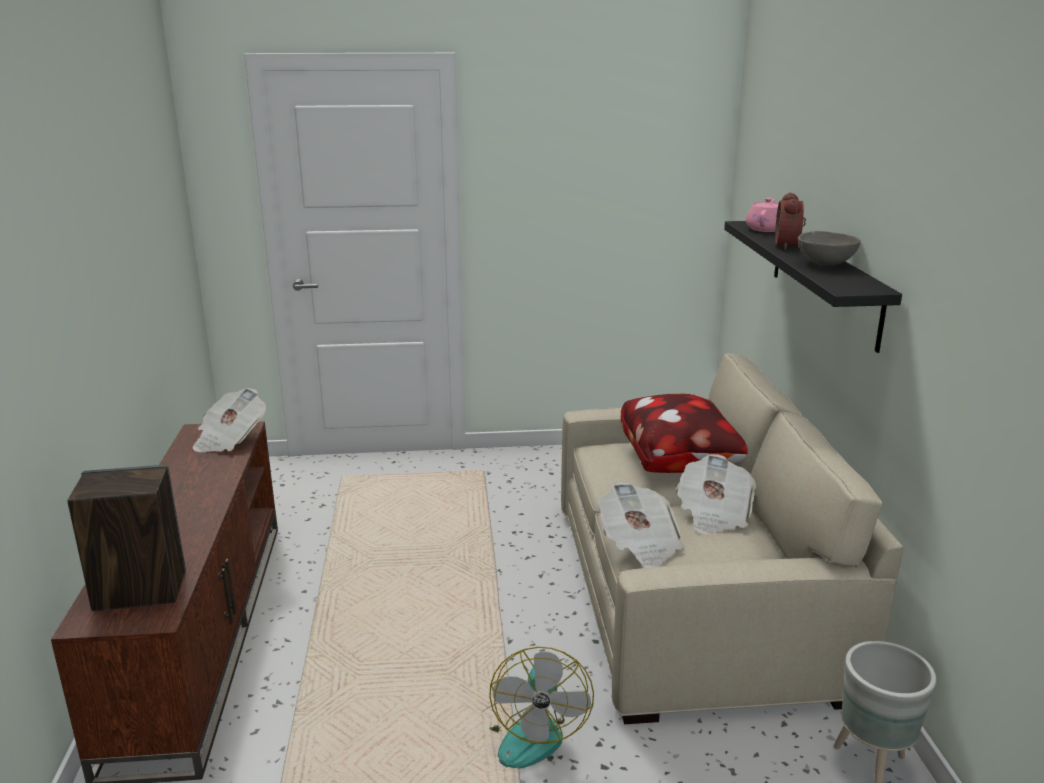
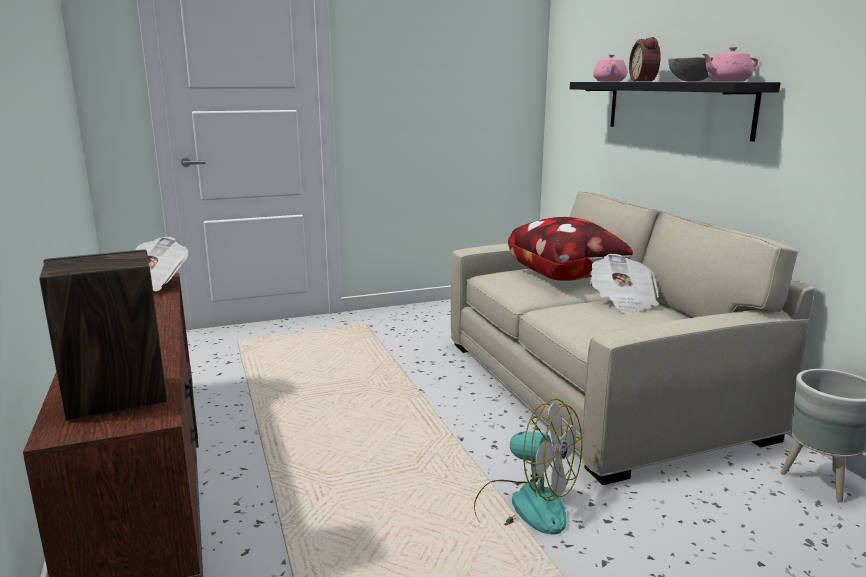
camera: 15 degrees left, 5 degrees down
(531, 732) = (524, 505): fan -> fan turned 45 degrees counterclockwise
(640, 545) = (581, 325): newspaper -> none
(847, 281) = (727, 81): none -> pink teapot

